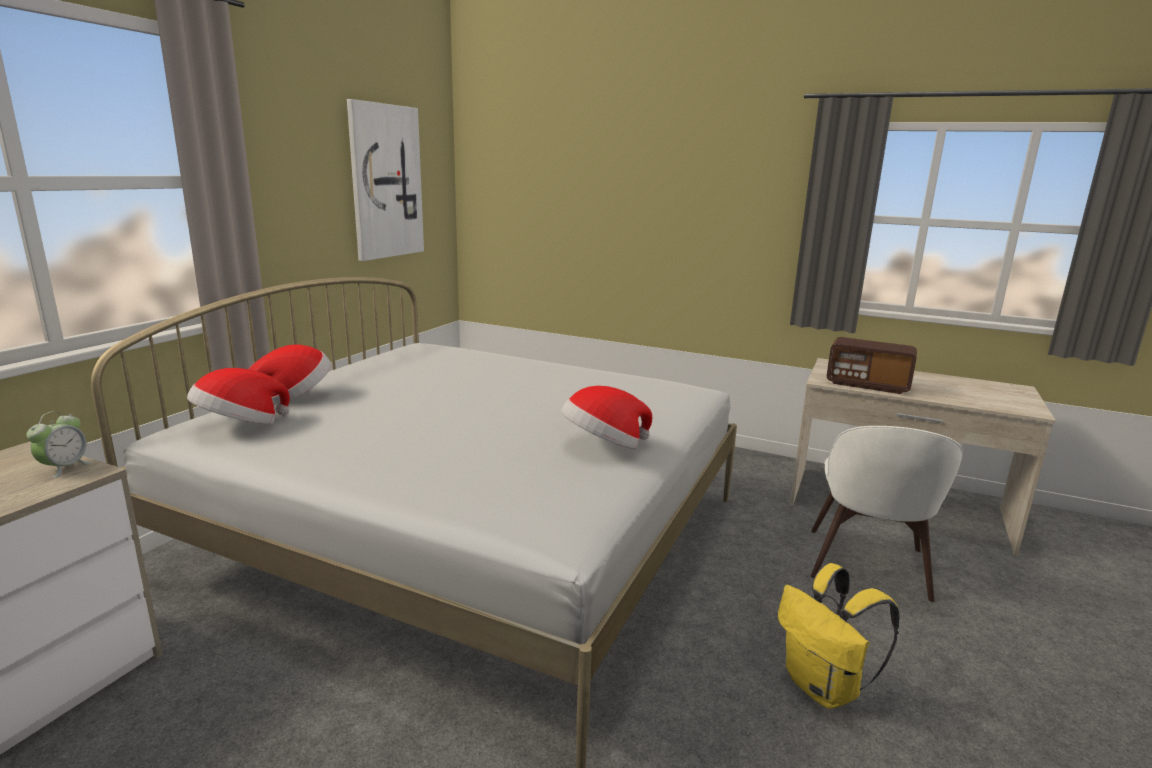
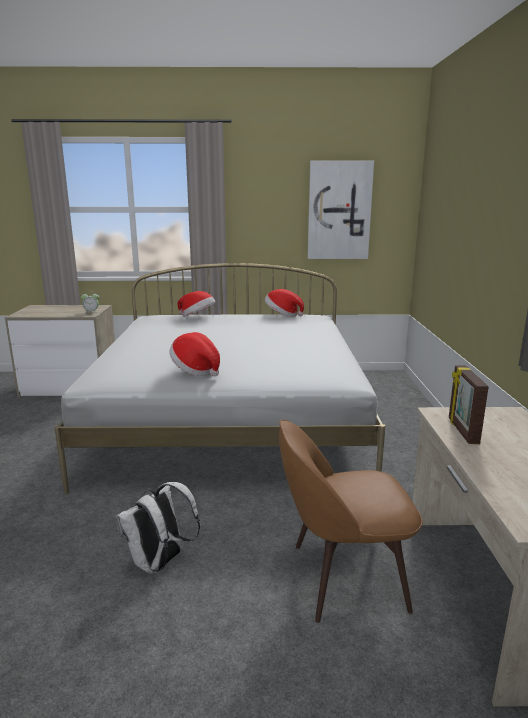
camera: 65 degrees right, 0 degrees up
(240, 425) = (156, 319): hat -> hat (282, 315)
(824, 688) = (160, 563): yellow backpack -> white backpack
(867, 385) = (462, 431): radio -> picture frame
(867, 566) = (342, 577): white chair -> brown chair

